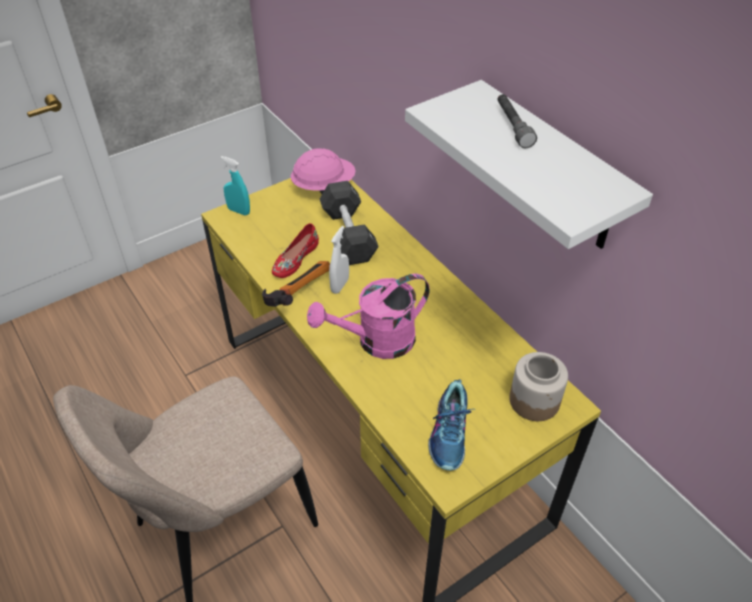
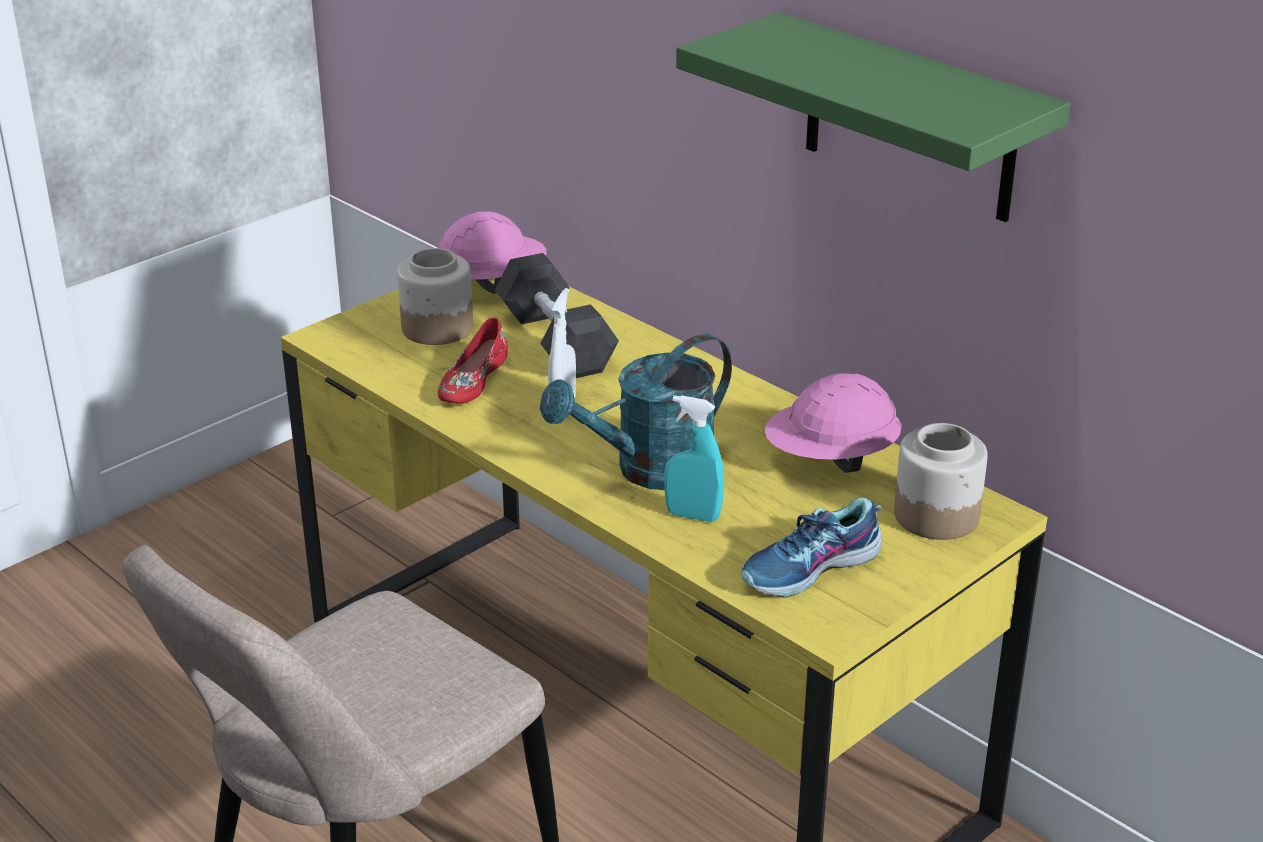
camera: 10 degrees left, 15 degrees down
(239, 211) = (349, 327): turquoise spray bottle -> turquoise spray bottle (693, 516)
(285, 217) = (436, 328): none -> jar
(296, 292) = (488, 422): hammer -> none
(376, 342) = (650, 471): pink watering can -> turquoise watering can
(450, 433) = (811, 569): shoe -> shoe turned 60 degrees clockwise
(482, 347) = (831, 460): none -> pink hard hat
(513, 127) = (846, 53): grey flashlight -> none
(551, 168) = (909, 119): white shelf -> green shelf

